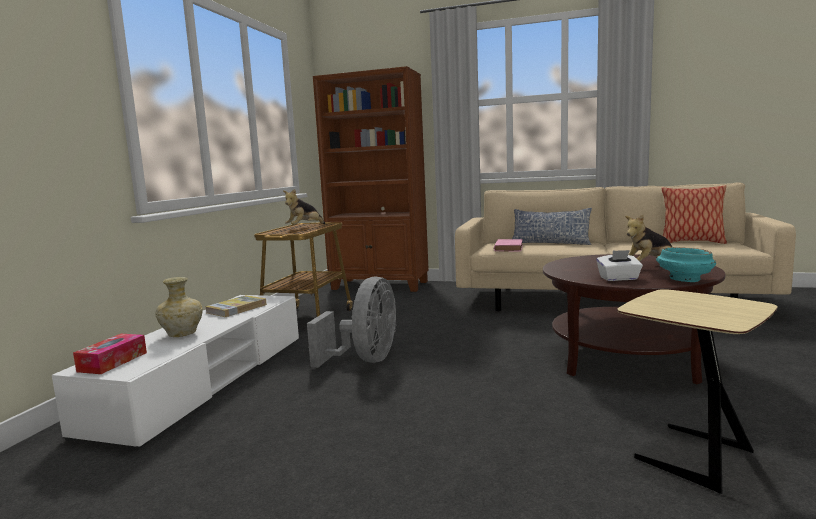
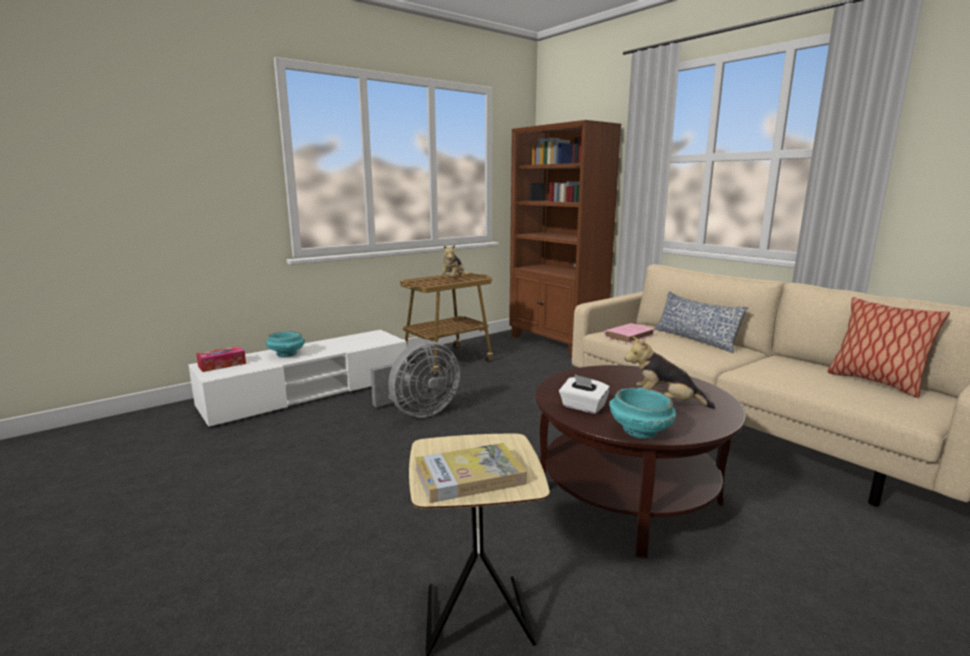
camera: 35 degrees right, 5 degrees up
(181, 334) = (286, 354): beige vase -> turquoise bowl
(236, 308) = (352, 342): book -> book (469, 476)
(305, 227) = (453, 279): plush toy -> plush toy turned 60 degrees counterclockwise

